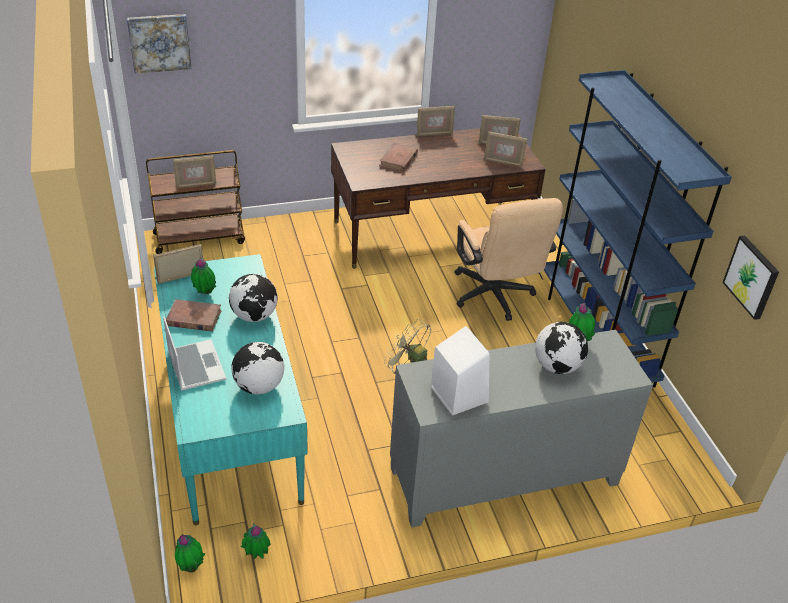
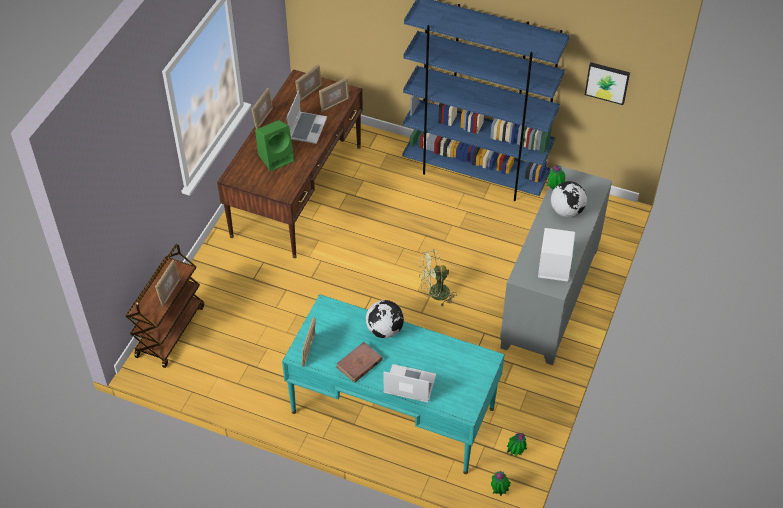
camera: 50 degrees left, 10 degrees up
(159, 42) = (110, 208): picture -> none
(204, 294) = (338, 346): potted plant -> none
(258, 386) = (454, 361): globe -> none
(398, 160) = (277, 157): brown book -> green speaker
(454, 160) = (307, 128): none -> laptop
(495, 298) = (397, 200): beige office chair -> none

